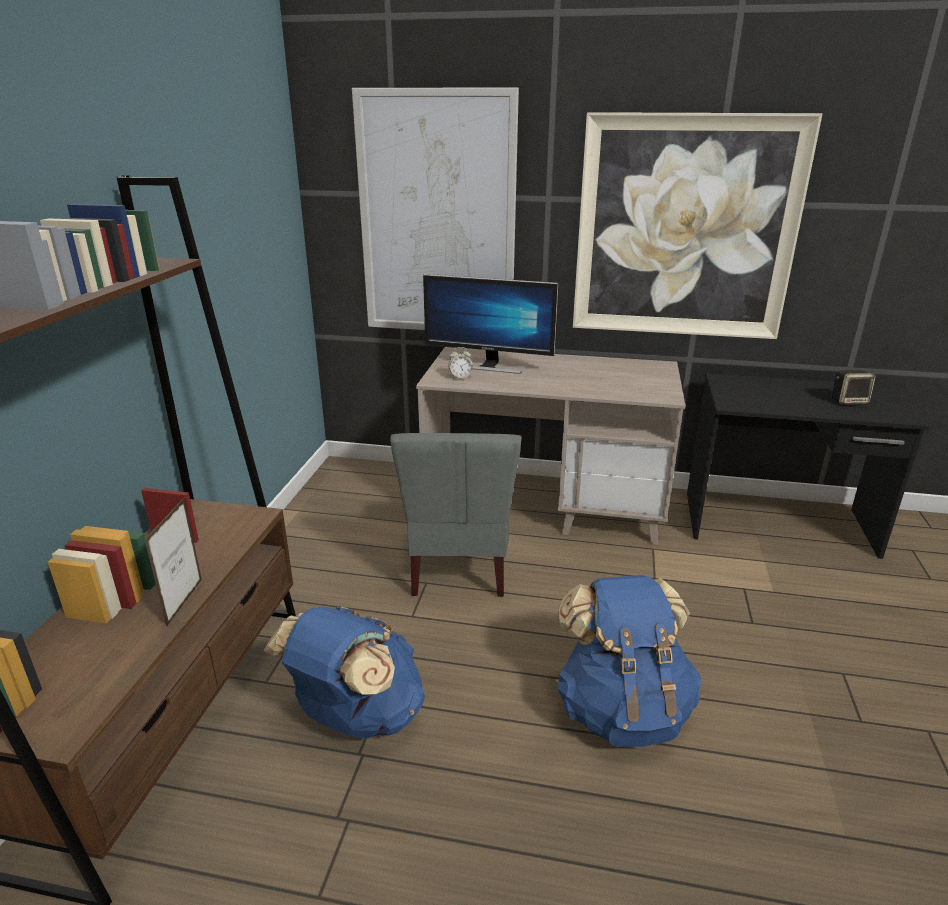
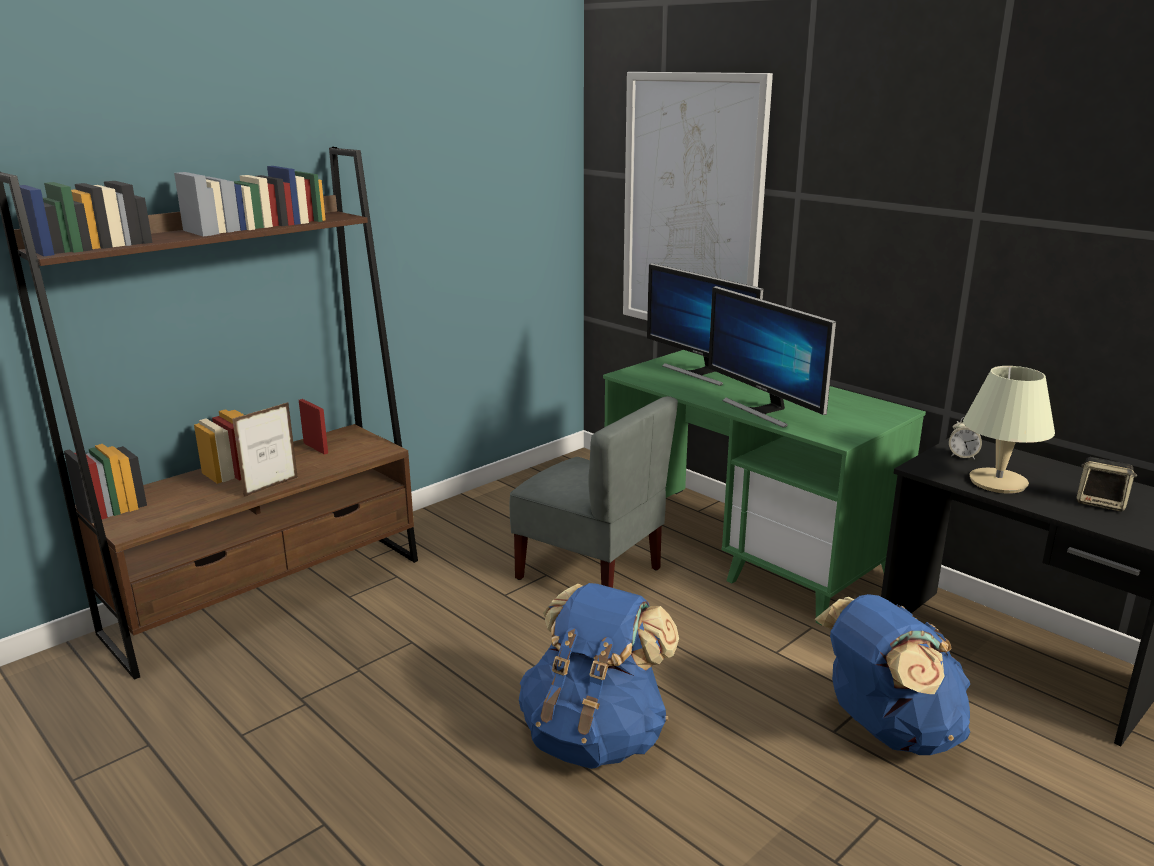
camera: 35 degrees right, 5 degrees down
(356, 717) = (382, 645): blue backpack -> blue backpack (887, 730)
(459, 566) = (591, 573): grey chair -> grey chair turned 90 degrees counterclockwise
(460, 377) = (655, 376): alarm clock -> alarm clock (962, 456)
(546, 504) = (746, 549): beige desk -> green desk
(583, 387) = (764, 410): none -> monitor
(685, 229) = (941, 245): picture -> none
(782, 403) = (997, 482): none -> beige table lamp

